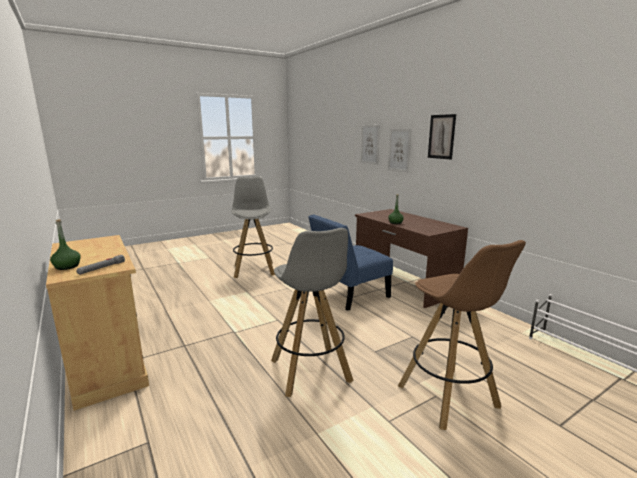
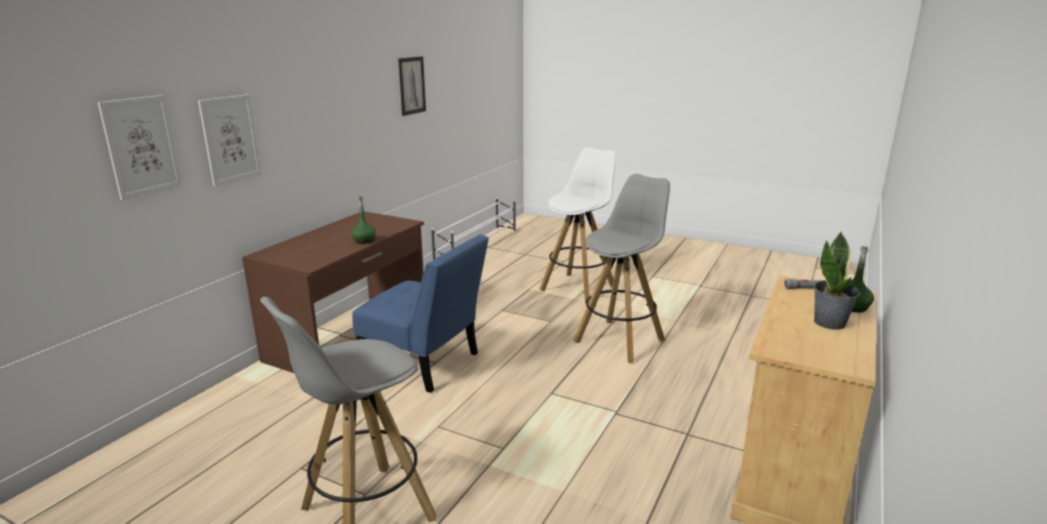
camera: 120 degrees left, 5 degrees up
(81, 254) = (830, 323): none -> potted plant
(441, 136) = (303, 100): picture -> picture (412, 85)
(449, 397) = (578, 288): brown stool -> white stool

